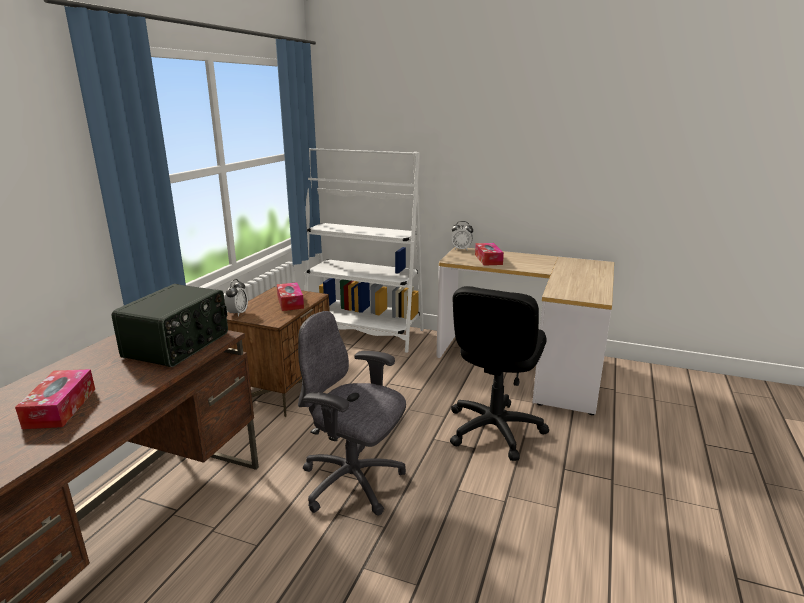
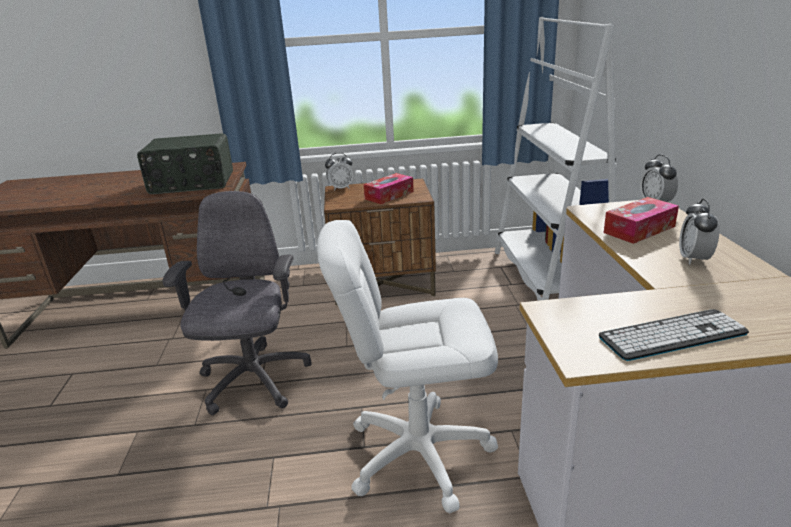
camera: 65 degrees right, 5 degrees up
(60, 408) = (83, 191): tissue box -> none
(494, 429) = (419, 453): black office chair -> white office chair
(529, 262) = (693, 259): none -> alarm clock
(591, 283) = (672, 335): none -> keyboard

